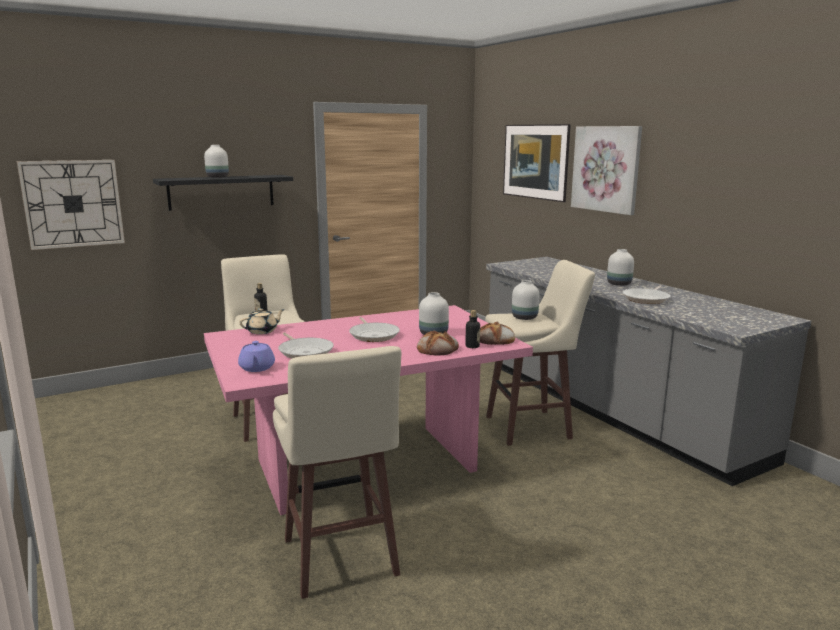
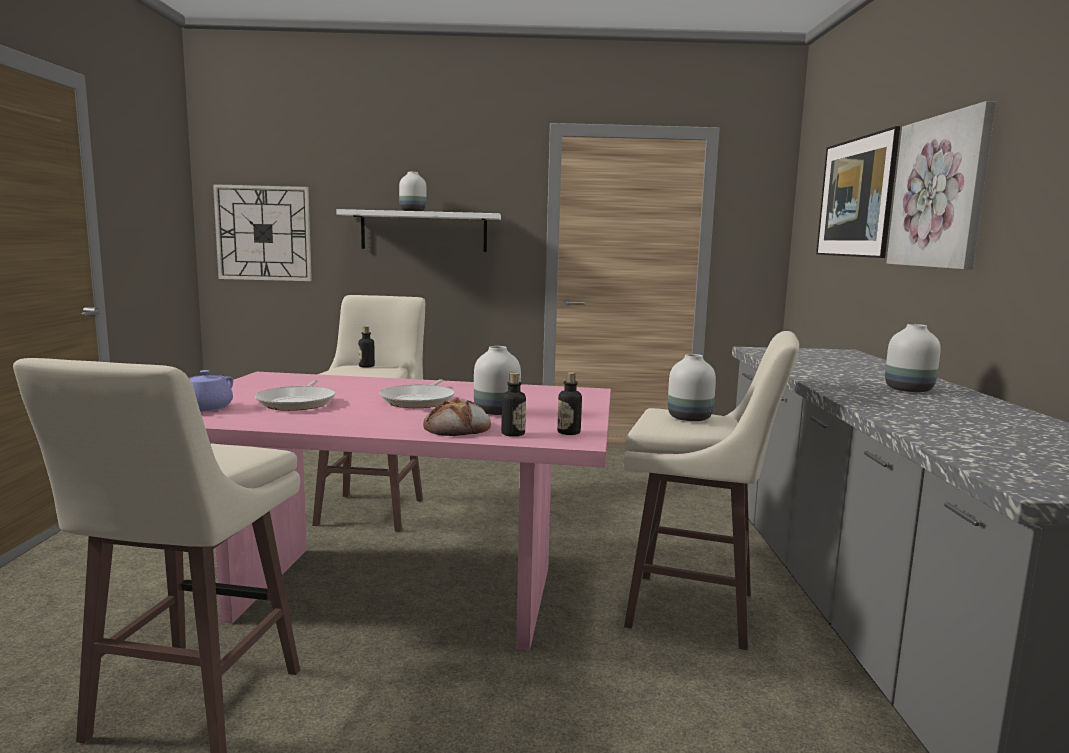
camera: 30 degrees right, 5 degrees down
(221, 192) = (424, 231): black shelf -> white shelf
(262, 331) = (313, 378): beige teapot -> none
(496, 339) = (568, 432): bread -> bottle
(646, 299) = (920, 413): frying pan -> none

